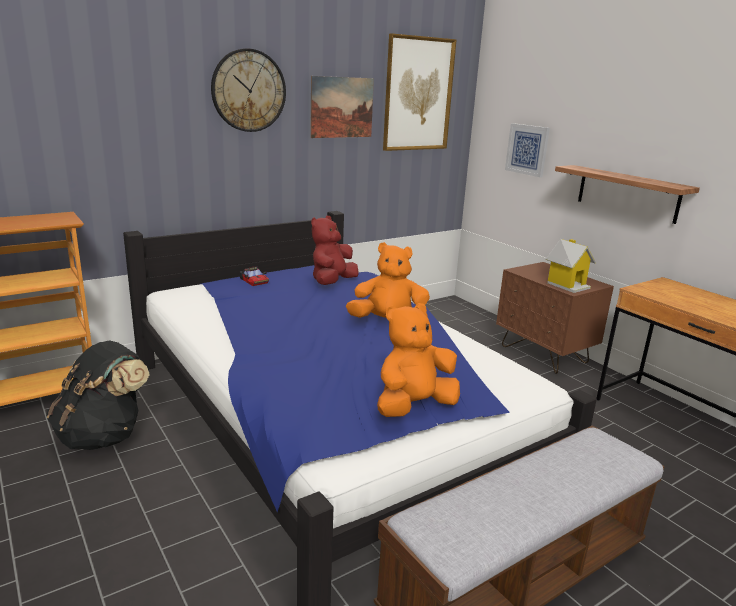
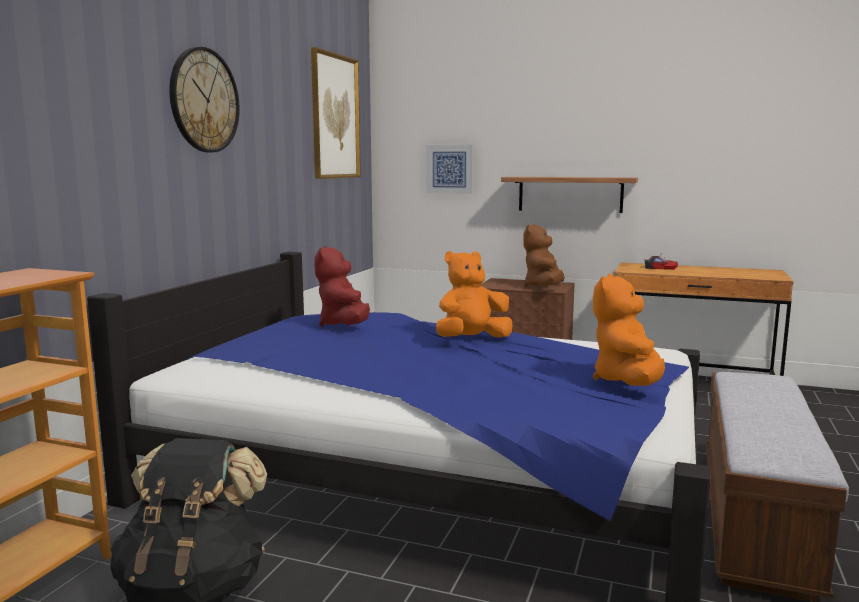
camera: 35 degrees left, 10 degrees down
(254, 281) = (256, 341): toy car -> toy car (660, 268)
(342, 107) = (281, 127): picture -> none
(567, 285) = (544, 287): toy house -> brown plush toy

